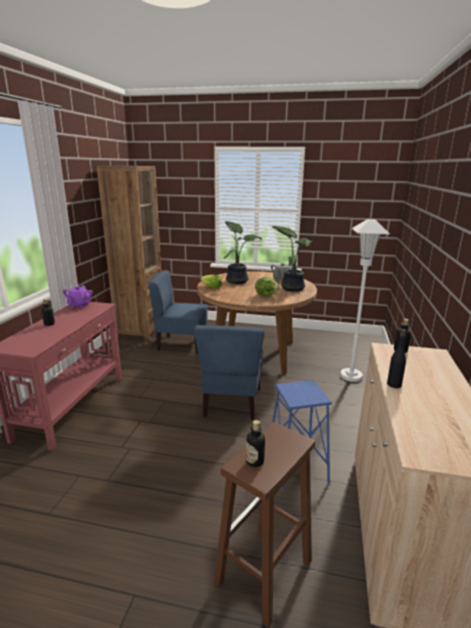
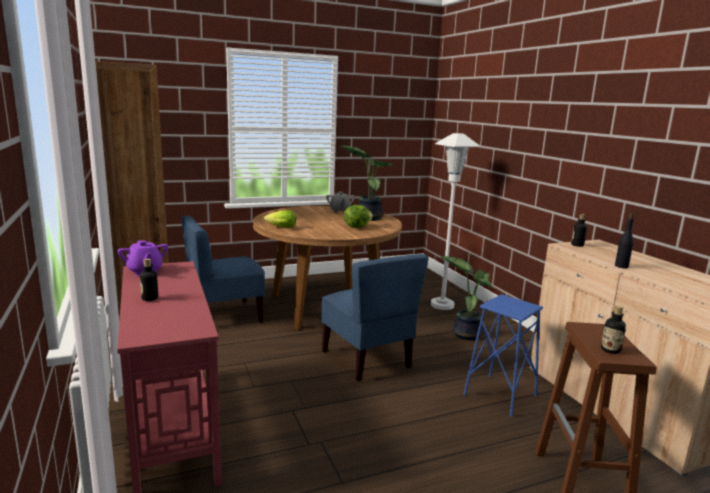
camera: 35 degrees left, 5 degrees down
(237, 281) = (297, 218): potted plant -> potted plant (466, 333)

